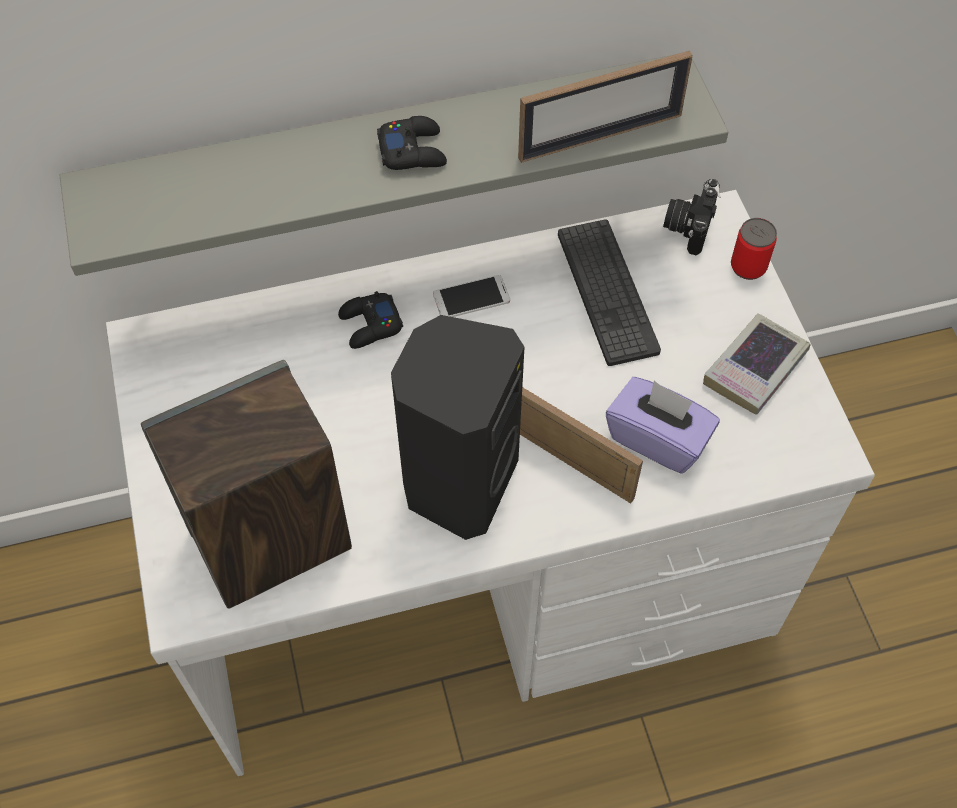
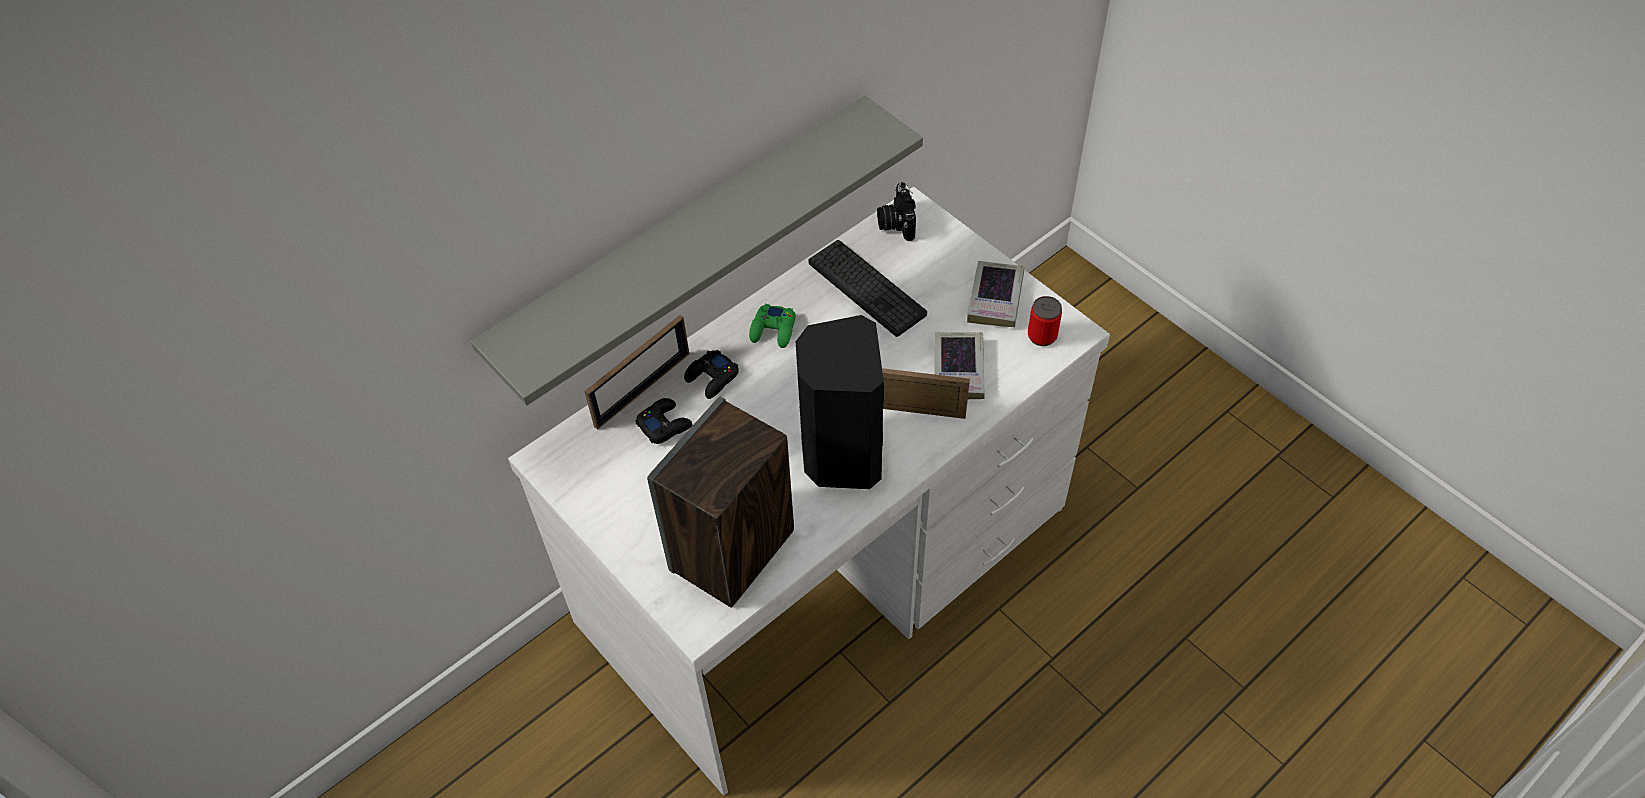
camera: 25 degrees left, 5 degrees down
(413, 150) = (719, 228): black game controller -> black game controller (664, 424)
(471, 297) = (773, 330): phone -> green game controller
(600, 136) = (841, 171): picture frame -> picture frame (642, 389)
(658, 438) = (958, 370): purple tissue box -> book
(748, 266) = (952, 234): can -> can (1042, 336)

